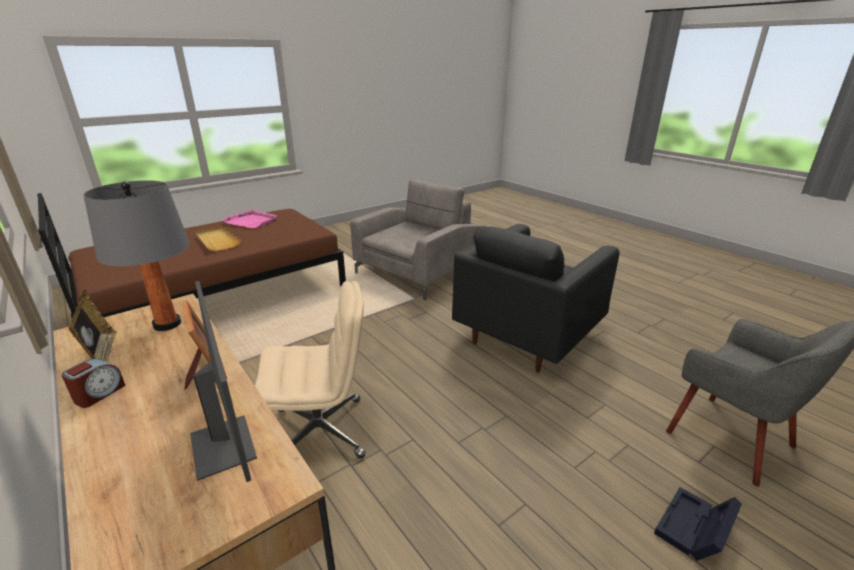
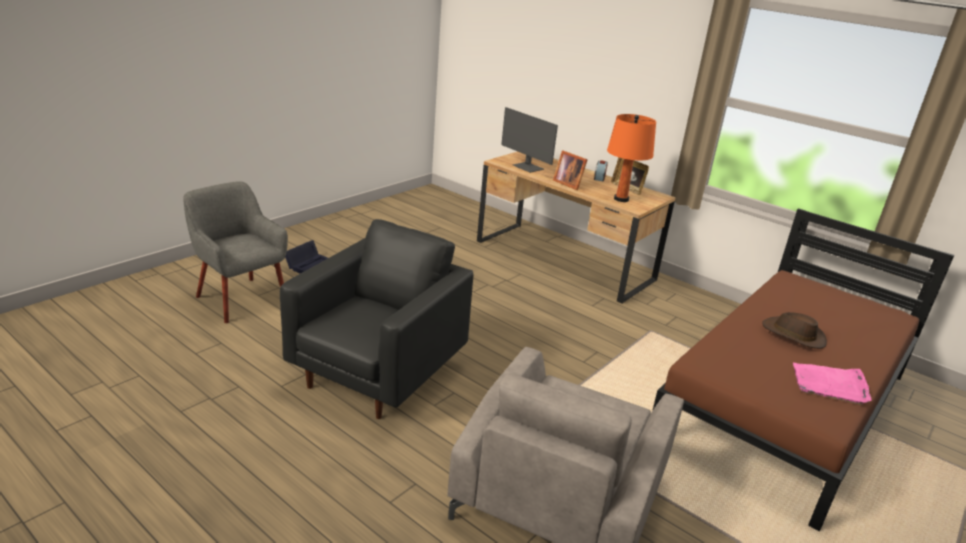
camera: 165 degrees right, 0 degrees up
(167, 324) = (621, 199): grey table lamp -> orange table lamp
(217, 240) = (793, 335): beige tray -> brown hat
(321, 432) = (537, 293): beige office chair -> none

